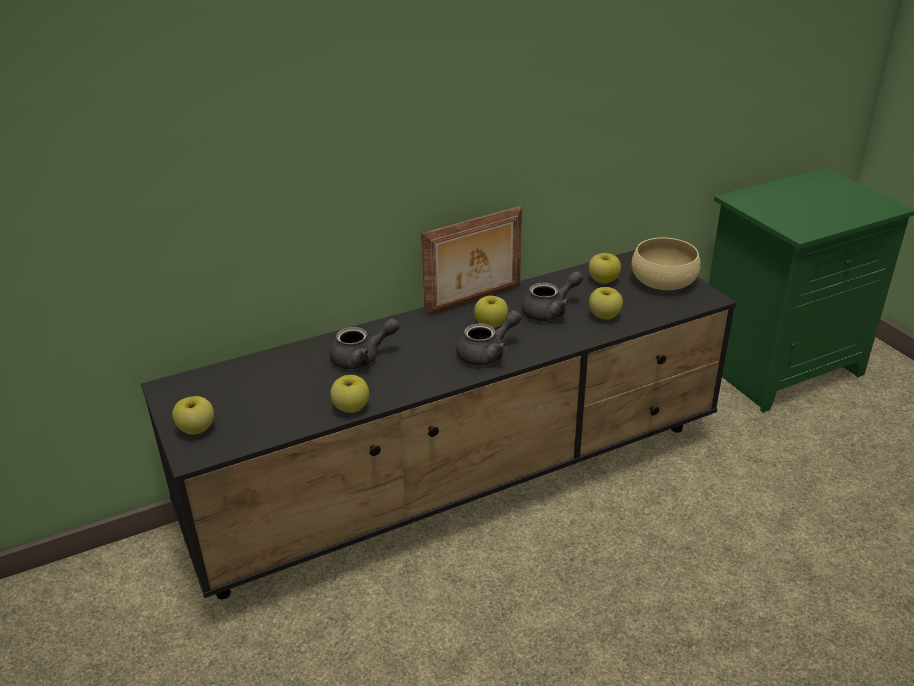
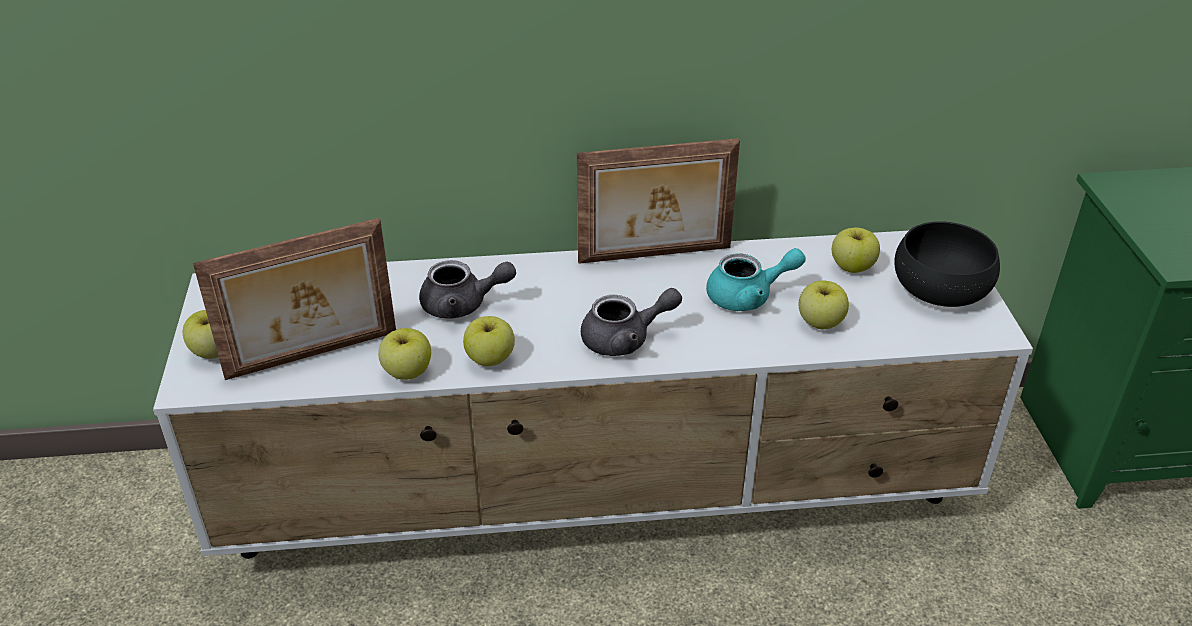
camera: 20 degrees right, 5 degrees up
(275, 414) = (313, 356): none -> picture frame
(462, 484) = (600, 493): black tv stand -> white tv stand
(491, 325) = (655, 297): apple -> apple (490, 359)
(550, 311) = (748, 296): grey teapot -> turquoise teapot
(663, 281) = (941, 288): beige bowl -> black bowl

